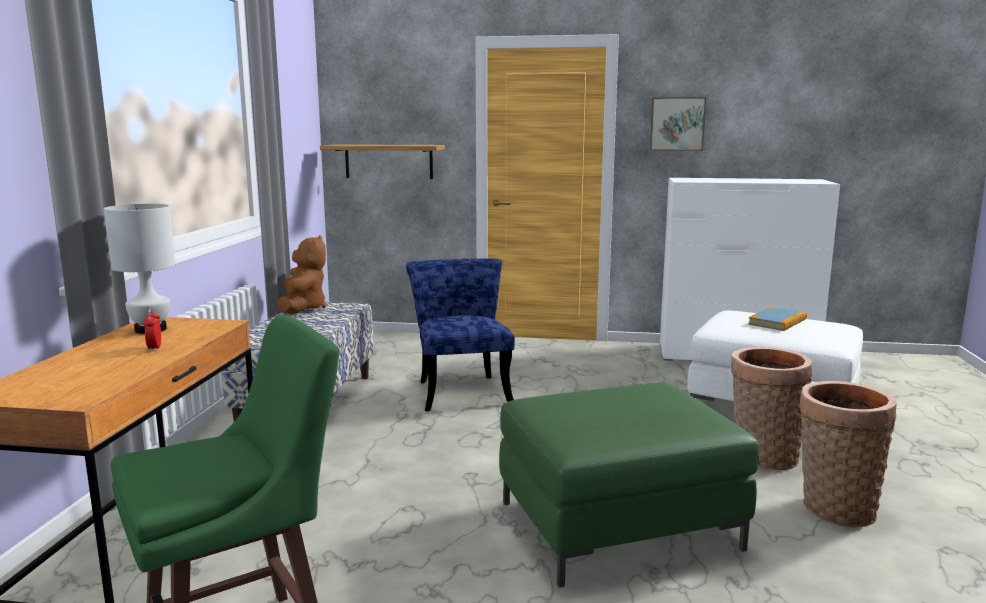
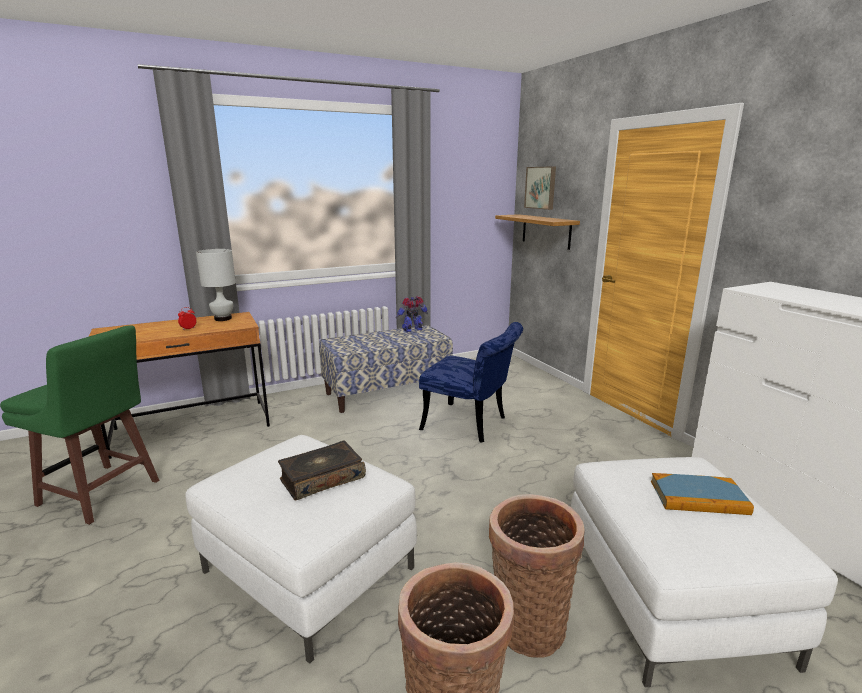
camera: 55 degrees right, 5 degrees up
(302, 308) = (413, 330): brown plush toy -> toy robot
(461, 390) = (471, 425): blue chair -> blue chair turned 75 degrees clockwise
(618, 525) = (309, 569): green ottoman -> white ottoman
(633, 402) = (322, 478): none -> book
(677, 124) = (796, 215): picture -> picture (541, 187)

